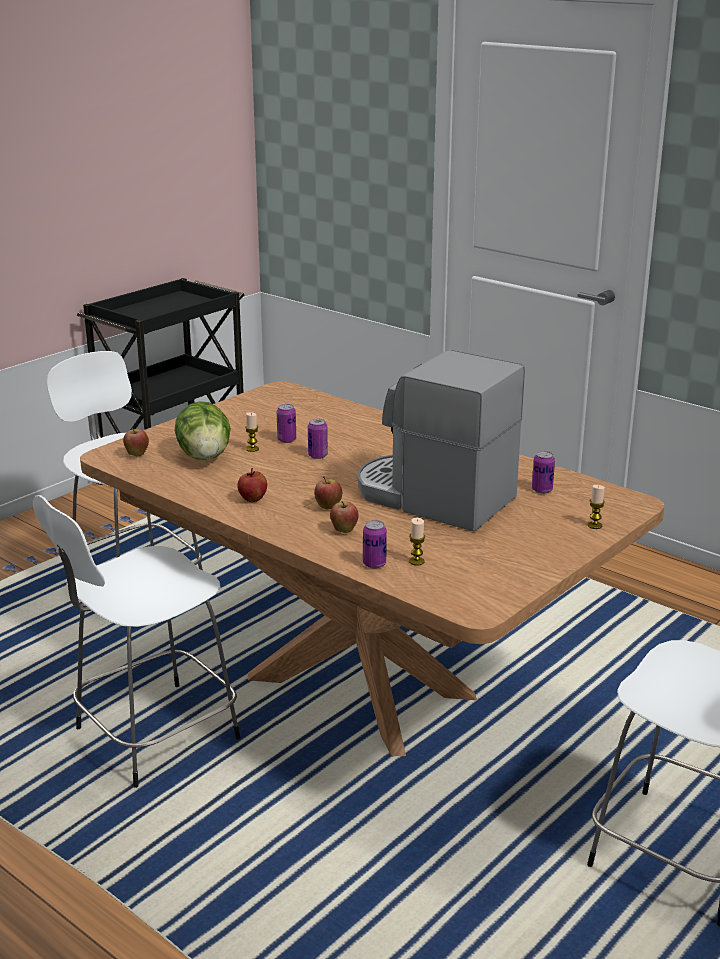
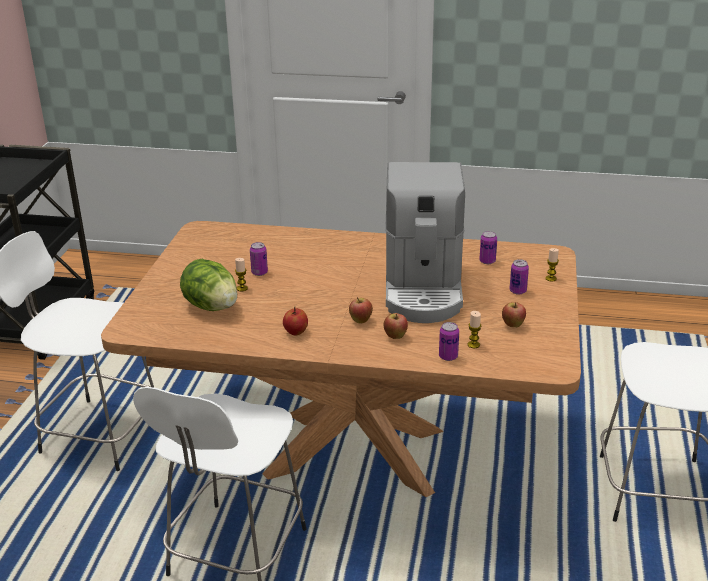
camera: 30 degrees left, 5 degrees up
(137, 455) = (152, 322): apple -> apple (513, 326)
(317, 455) = (300, 279): can -> can (517, 291)
(432, 497) = (423, 289): coffee machine -> coffee machine turned 90 degrees counterclockwise

